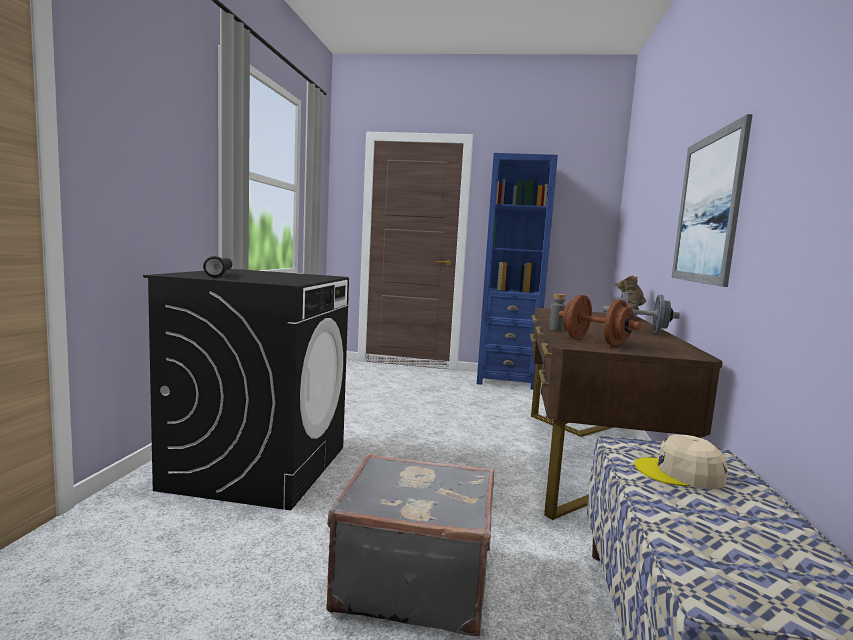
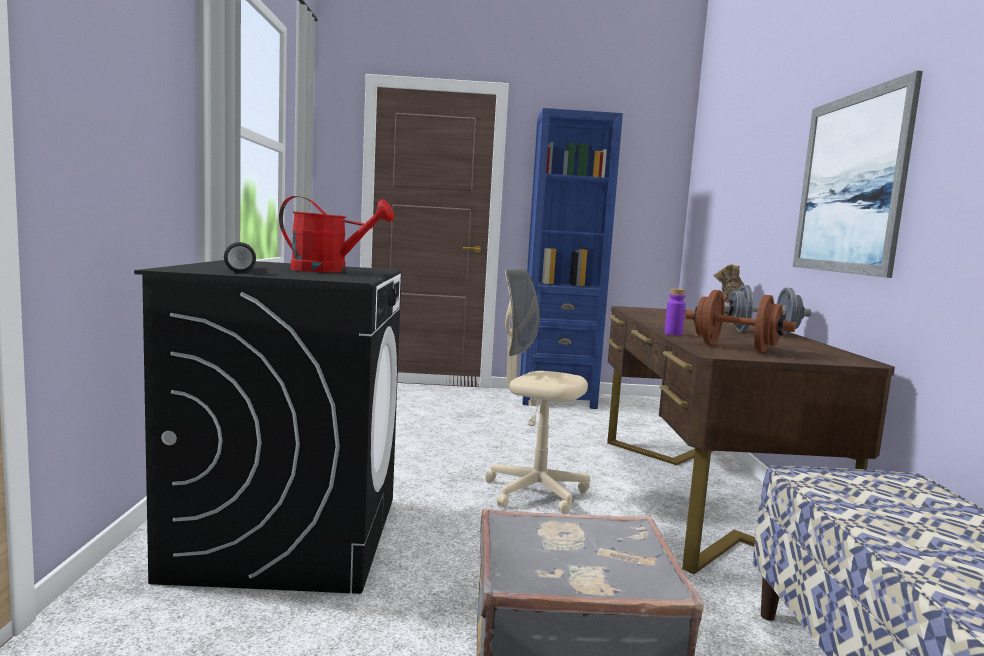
camera: 10 degrees left, 0 degrees up
(286, 277) = (329, 271): none -> red watering can
(454, 449) = (535, 492): none -> beige office chair
(556, 329) = (673, 334): grey bottle -> purple bottle
(680, 473) = (893, 507): beige cap -> none

